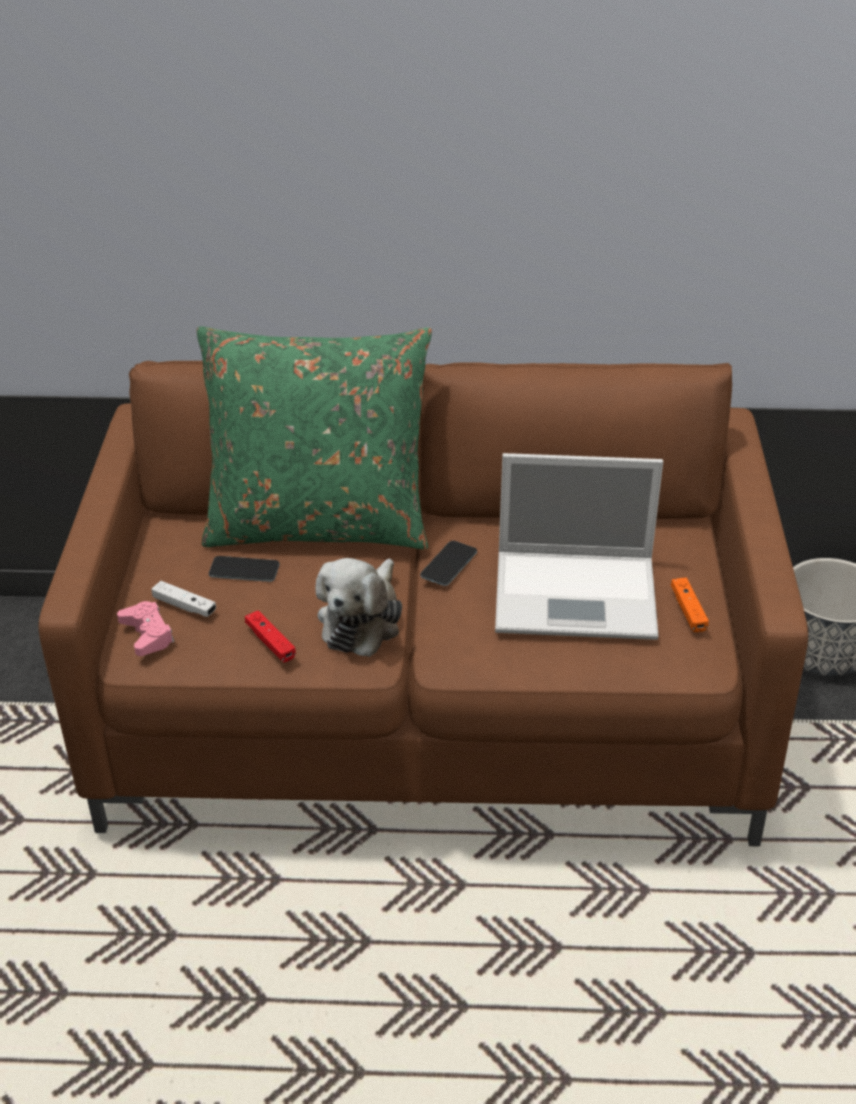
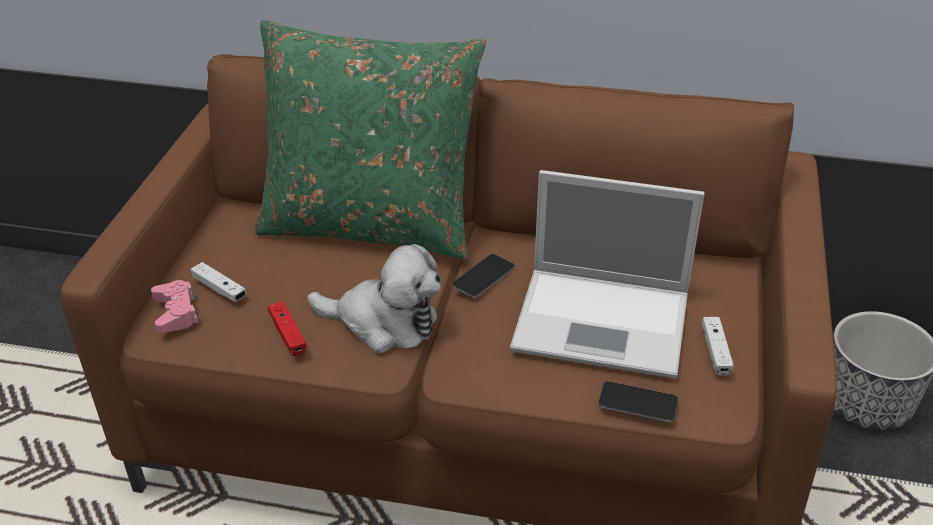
camera: 10 degrees right, 0 degrees up
(244, 570) = (286, 260): phone -> phone (638, 402)
(362, 621) = (384, 323): plush toy -> plush toy turned 105 degrees counterclockwise
(688, 610) = (715, 351): orange game controller -> white game controller

